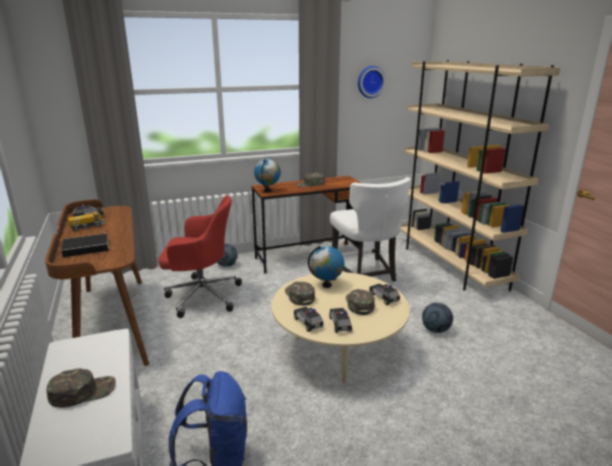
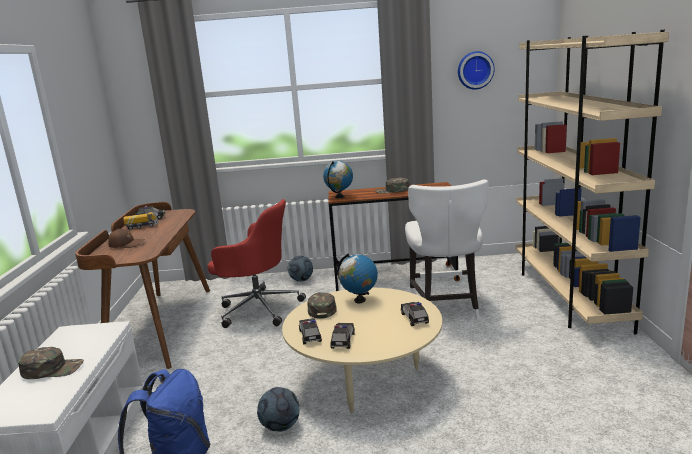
camera: 20 degrees right, 5 degrees down
(88, 248) = (126, 244): book -> brown cap
(359, 304) = (380, 322): green cap -> none
(436, 330) = (500, 370): football -> football (281, 427)

